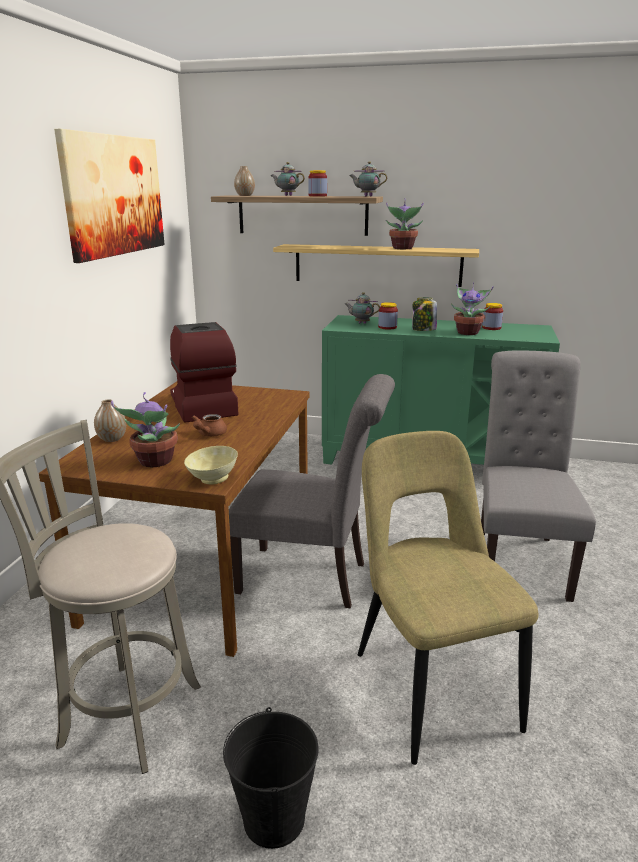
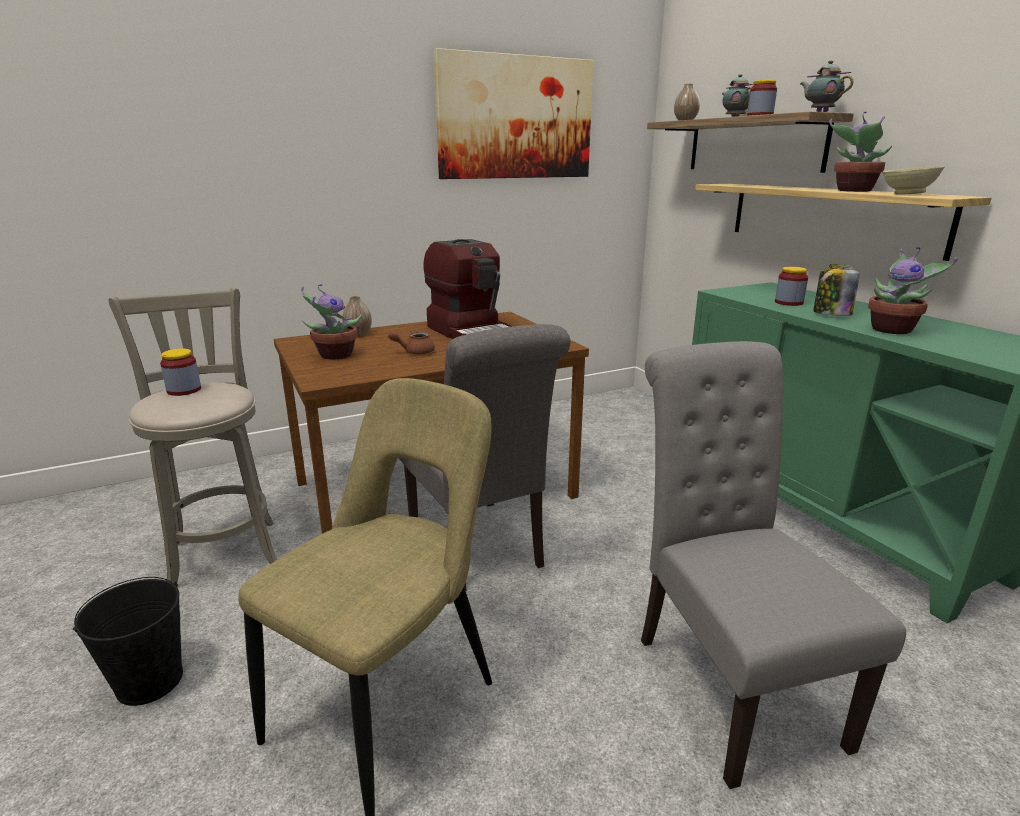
camera: 50 degrees right, 0 degrees up
(201, 406) = (471, 332): coffee machine -> coffee machine turned 120 degrees clockwise
(212, 479) = (326, 379): beige bowl -> beige bowl (906, 194)
(361, 323) = (769, 293): teapot -> none
(491, 328) = (959, 334): jar -> jar (184, 390)
(519, 558) = (727, 680): grey chair -> grey chair turned 75 degrees counterclockwise

